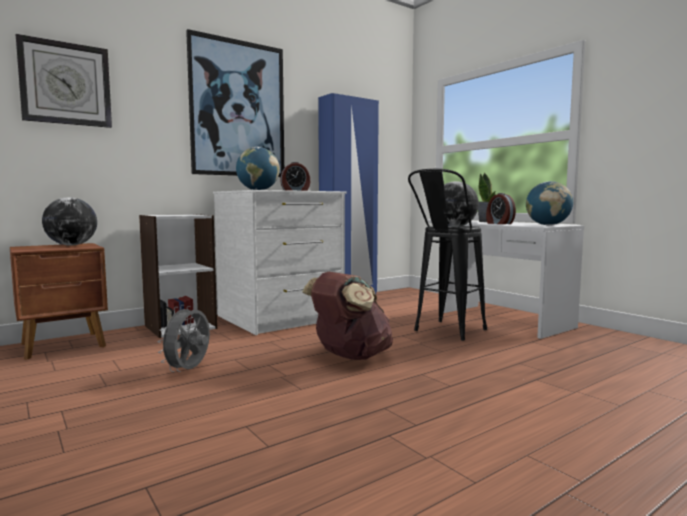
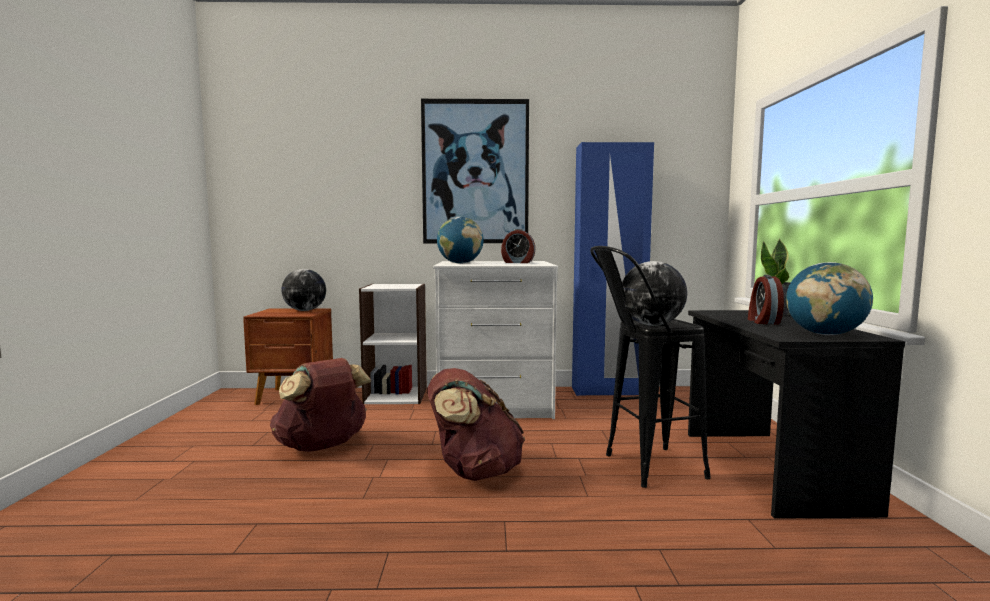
camera: 35 degrees right, 0 degrees up
(66, 84) = (314, 168): wall clock -> none
(189, 370) = (322, 446): grey fan -> brown backpack
(502, 320) = (767, 469): white desk -> black desk

